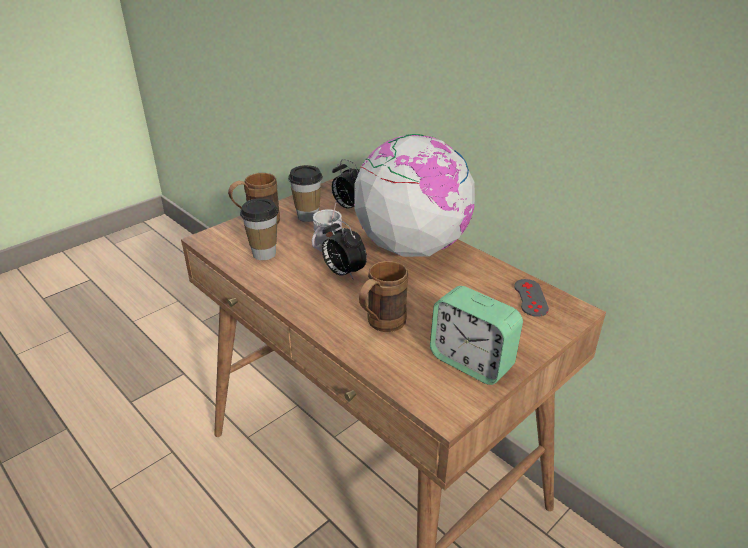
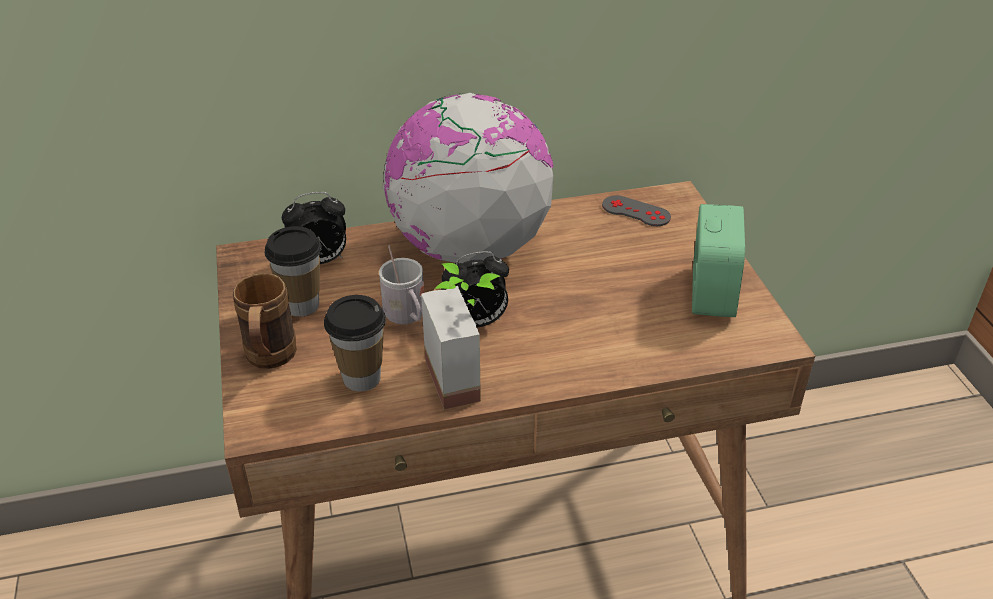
camera: 60 degrees left, 5 degrees up
(292, 286) = (467, 376): none -> potted plant
(380, 325) = (606, 331): brown mug -> none
(471, 362) = (711, 293): alarm clock -> alarm clock turned 60 degrees counterclockwise

